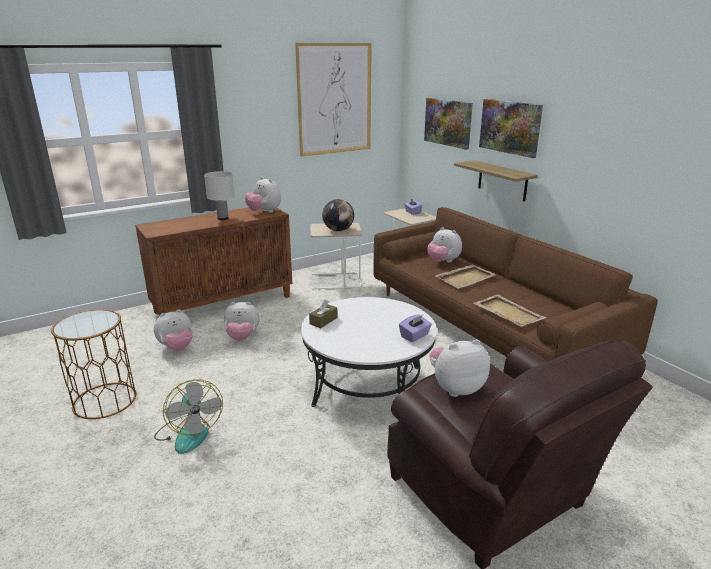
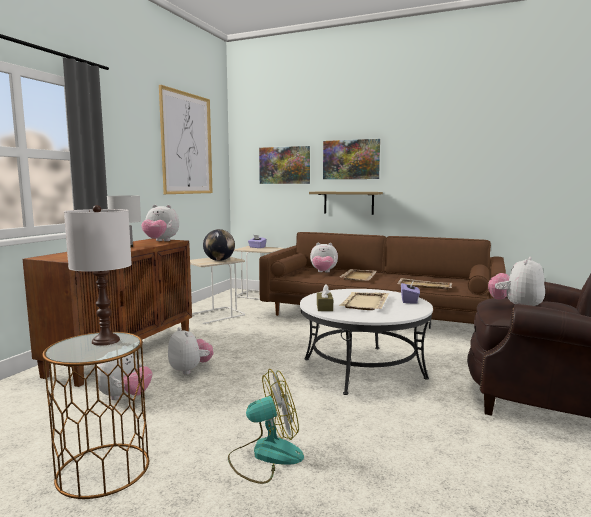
camera: 35 degrees left, 15 degrees down
(98, 320) = (106, 341): none -> white table lamp
(189, 433) = (265, 455): fan -> fan turned 45 degrees counterclockwise
(242, 337) = (190, 370): plush toy -> plush toy turned 90 degrees counterclockwise
(367, 326) = (364, 303): none -> beige tray

